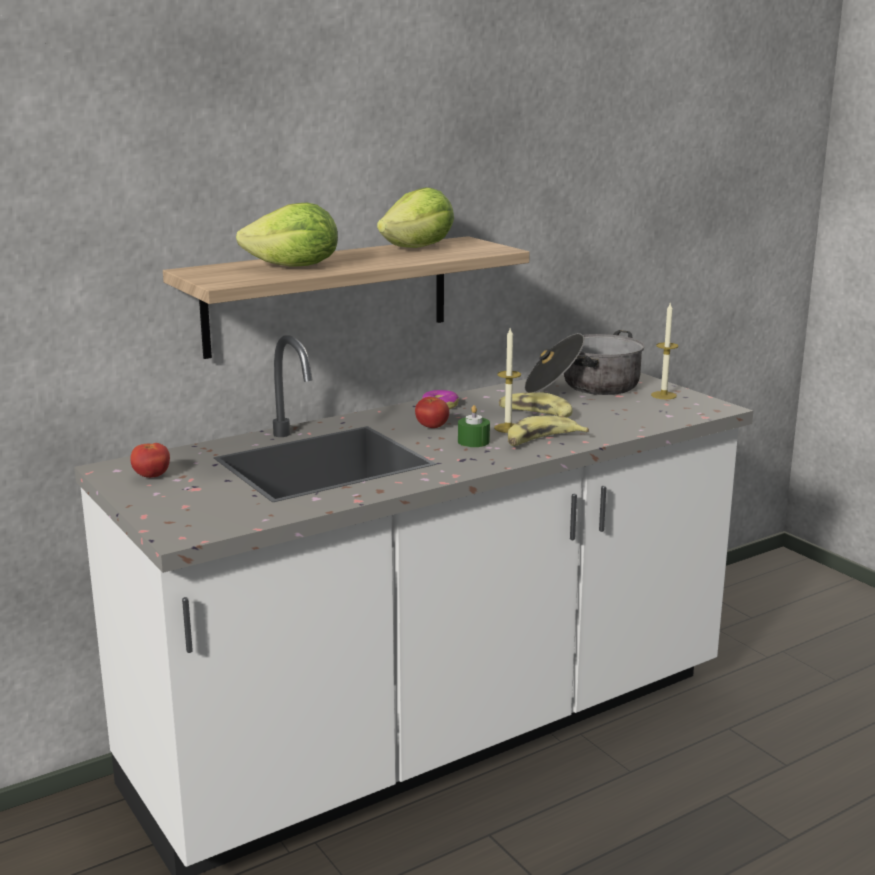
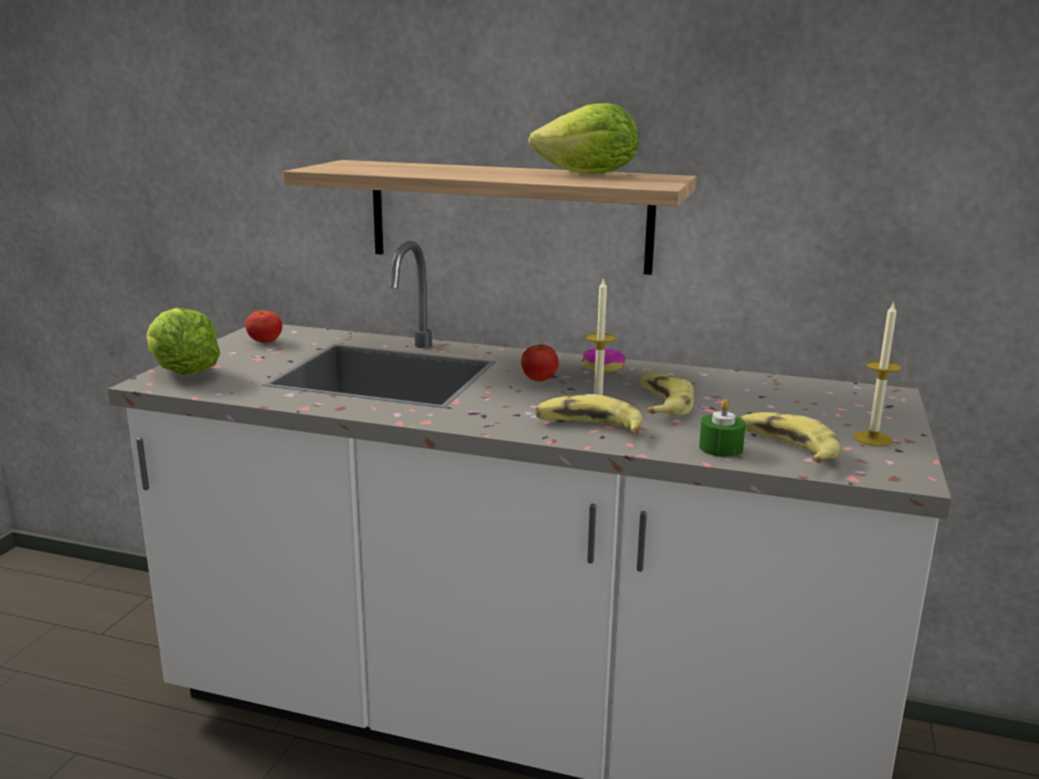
camera: 50 degrees right, 0 degrees up
(294, 267) = (416, 170): lettuce -> lettuce (183, 372)
(473, 441) = (531, 403): green candle -> green candle (721, 448)
(583, 387) = (799, 399): cooking pot -> none
(648, 414) = (786, 448): none -> banana

